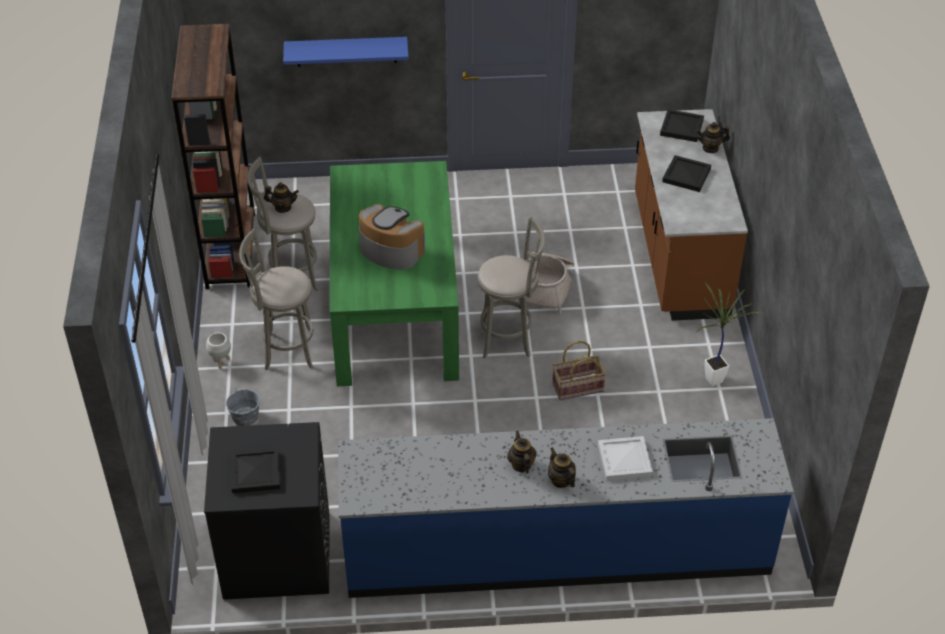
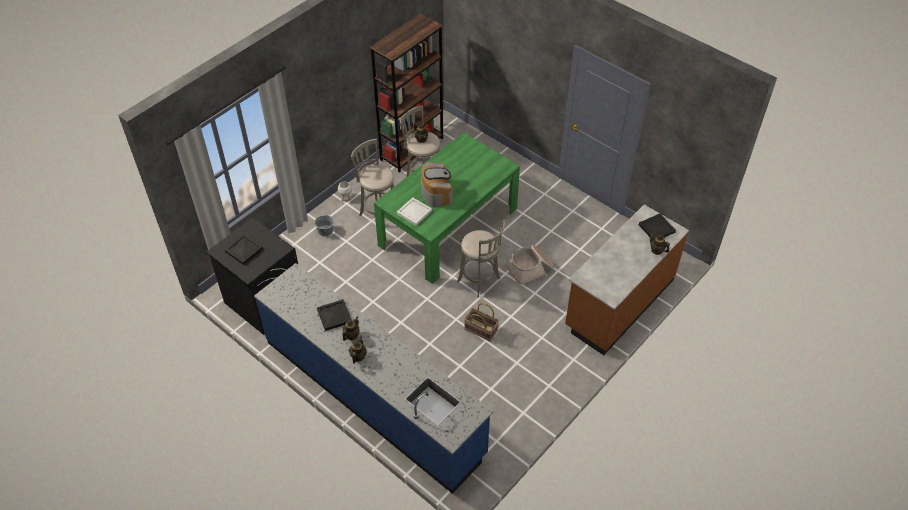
camera: 45 degrees right, 5 degrees up
(346, 51) = (516, 75): blue shelf -> none
(625, 460) = (397, 371): white tray -> white tray (414, 213)
(687, 176) = (622, 256): black tray -> black tray (334, 316)
(714, 377) = (553, 378): potted plant -> none

